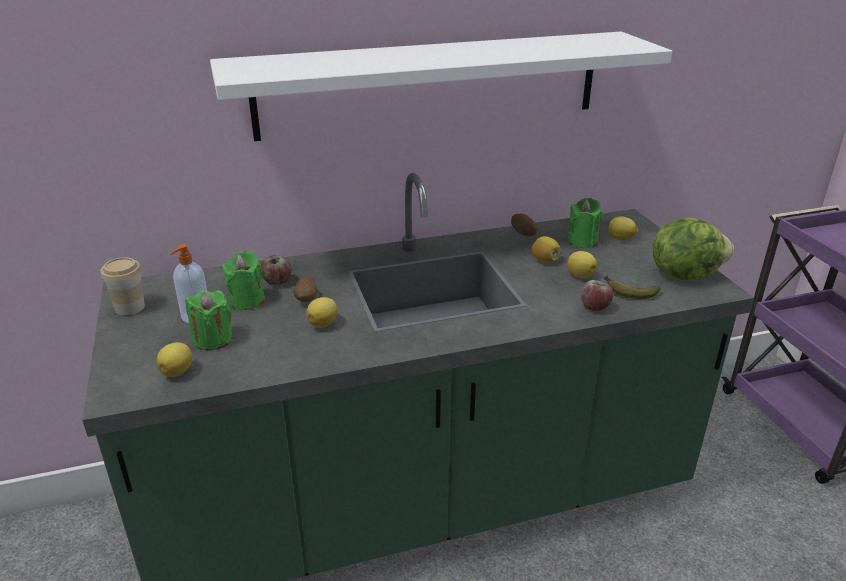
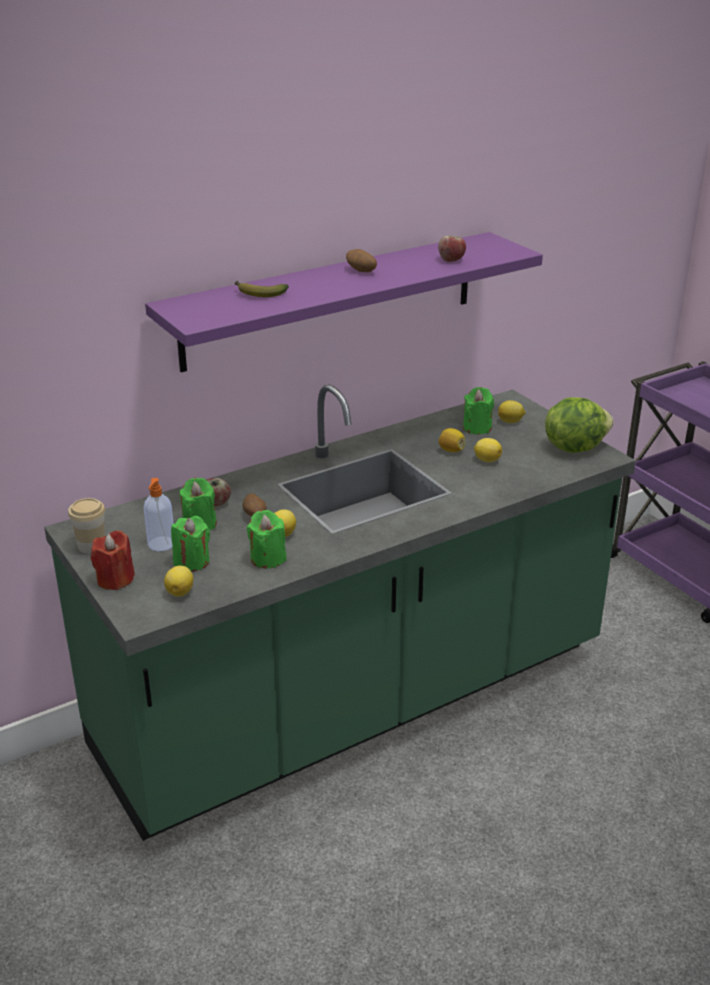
camera: 15 degrees left, 0 degrees up
(125, 347) = (115, 579): none -> red candle
(291, 348) = (268, 558): none -> green candle
(431, 84) = (331, 300): white shelf -> purple shelf
(523, 234) = (421, 427): potato -> potato (361, 271)
(594, 307) = (509, 486): apple -> apple (451, 260)
(627, 292) = (532, 469): banana -> banana (258, 293)

